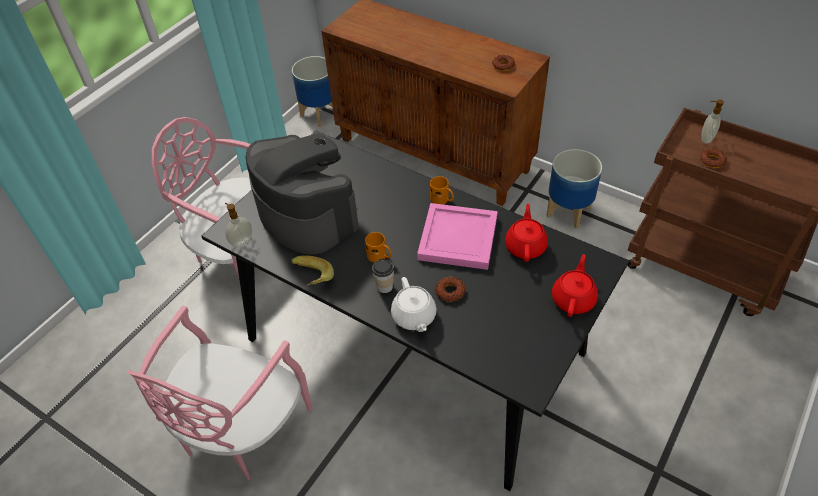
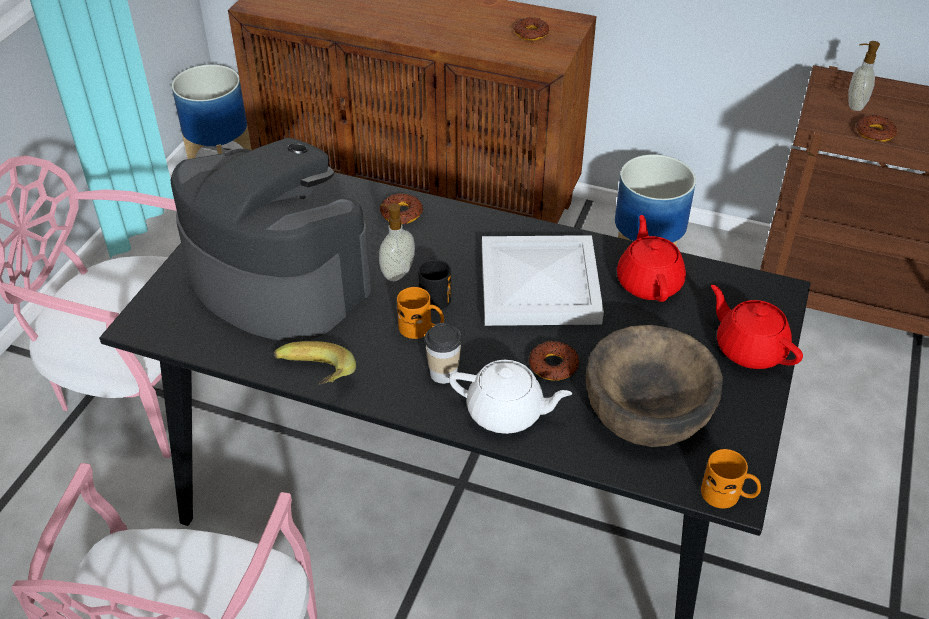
camera: 15 degrees left, 5 degrees down
(241, 241) = (175, 337): soap dispenser -> soap dispenser (397, 272)
(389, 180) = (401, 213): none -> donut
(393, 235) = (434, 294): none -> black mug
(414, 317) = (506, 412): white teapot -> white teapot turned 45 degrees counterclockwise
(442, 200) = (496, 232): orange mug -> orange mug (728, 495)
(457, 237) = (537, 283): pink tray -> white tray
(498, 328) = (648, 409): none -> brown bowl
(573, 299) = (749, 349): red teapot -> red teapot turned 45 degrees counterclockwise

